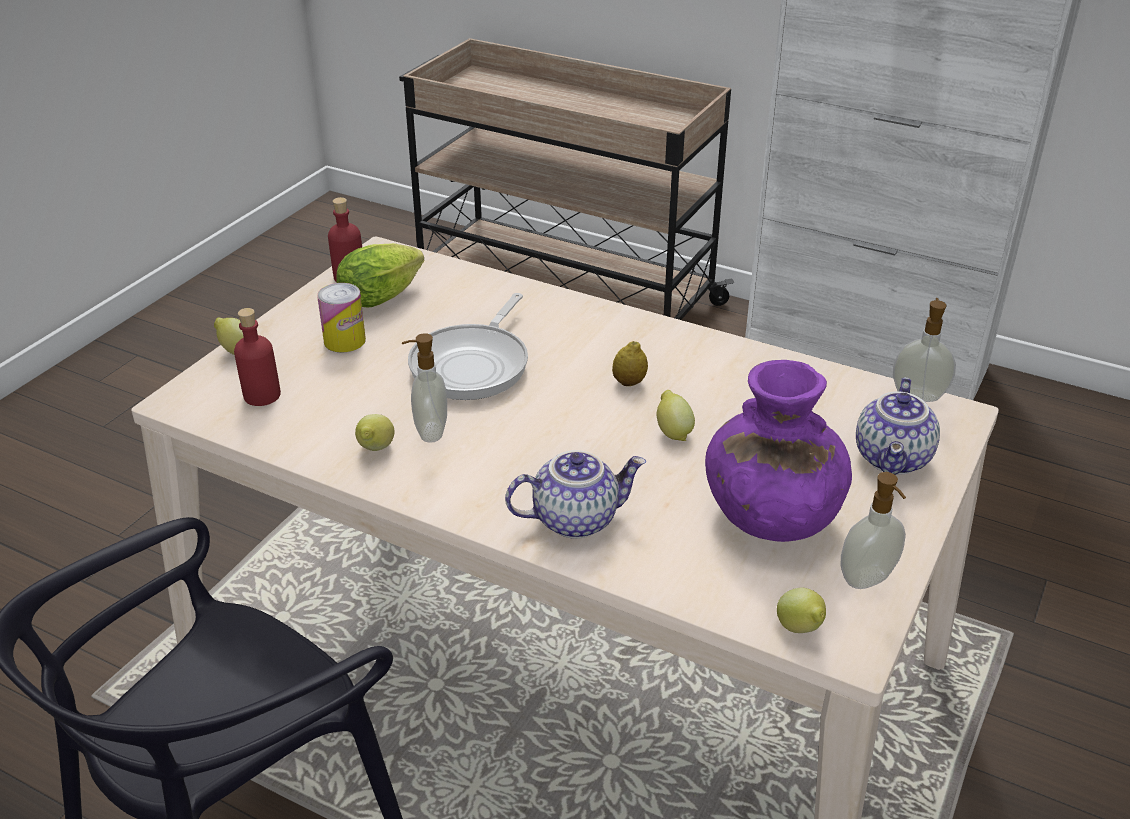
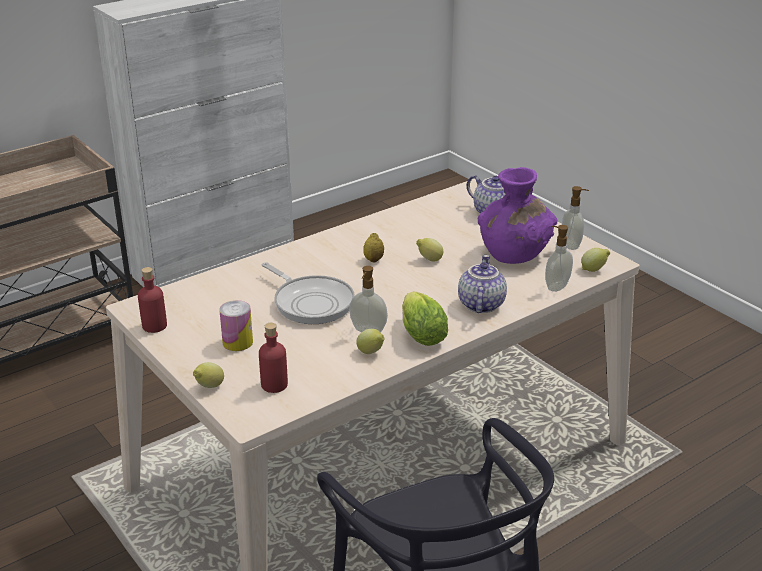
camera: 65 degrees left, 5 degrees down
(385, 296) = (196, 317): lettuce -> lettuce (420, 333)
(918, 395) = (451, 192): soap dispenser -> soap dispenser (556, 286)

